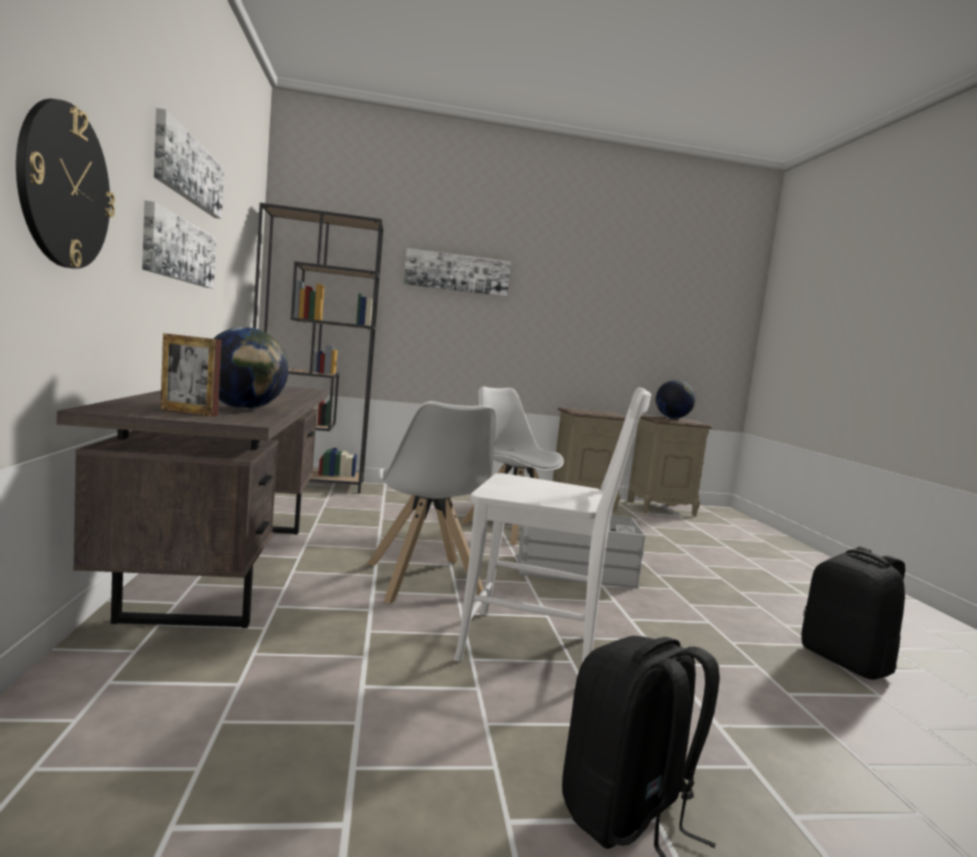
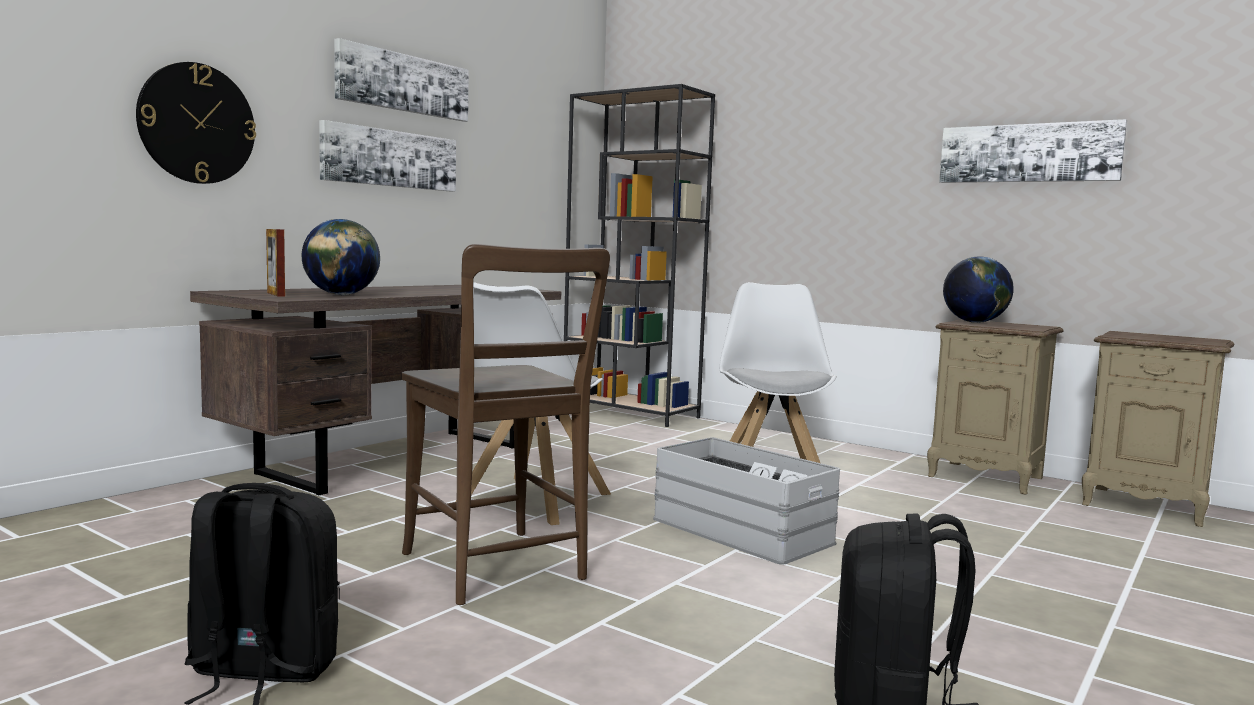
camera: 45 degrees right, 0 degrees up
(457, 273) = (805, 133): picture -> picture (1028, 153)
(538, 649) = (497, 570): white chair -> brown chair
(672, 418) = (1173, 337): globe -> globe (975, 322)

